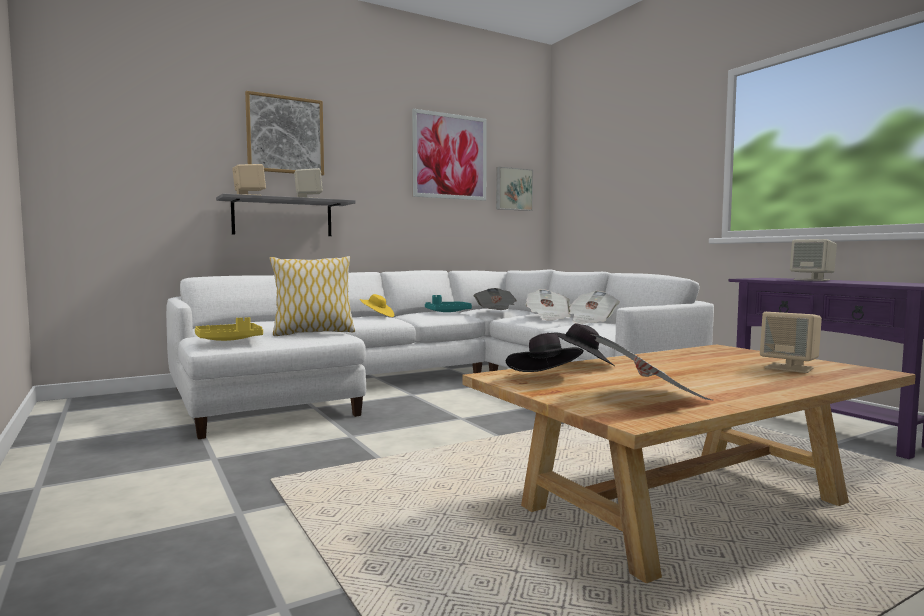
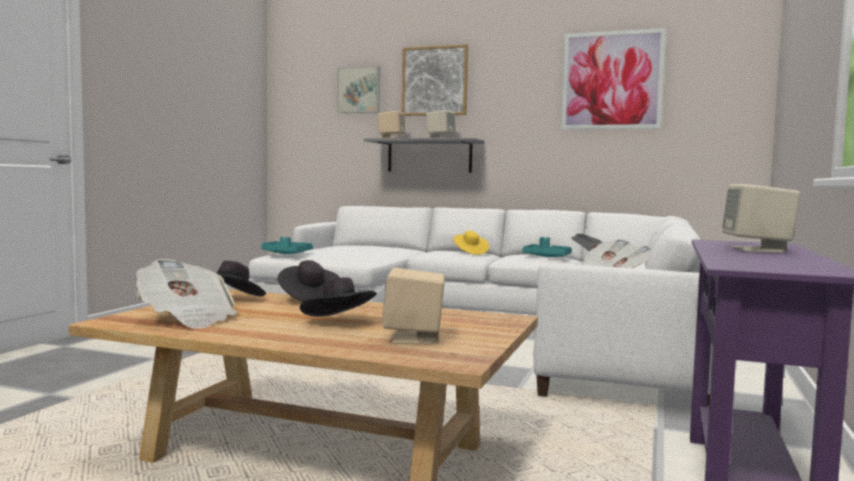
camera: 50 degrees right, 0 degrees up
(229, 340) = (286, 253): yellow tray -> turquoise tray
(313, 333) = (353, 257): pillow -> none
(513, 189) = (707, 112): picture -> picture (359, 90)
(708, 371) = (339, 322): none -> black hat

